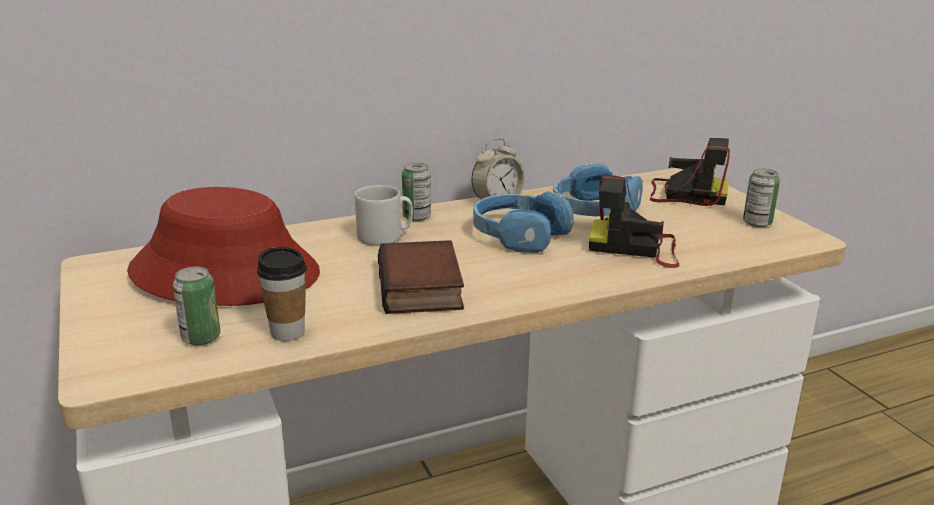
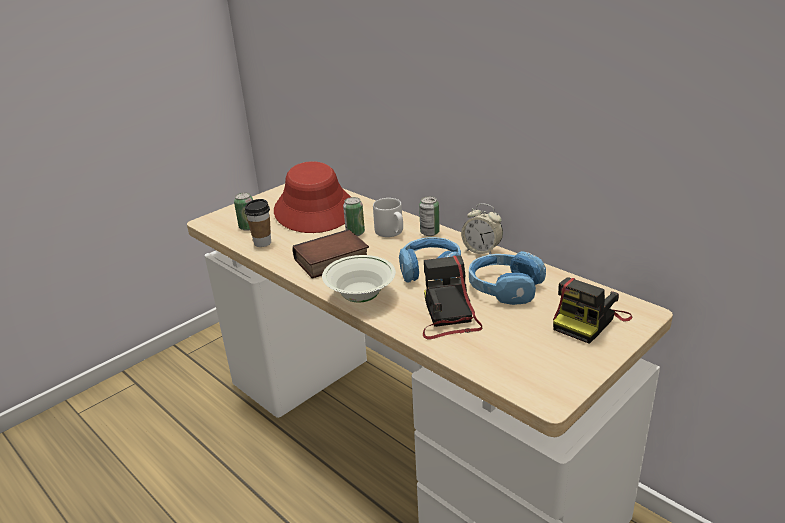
camera: 70 degrees right, 5 degrees up
(548, 286) = (360, 297): none -> white bowl
(685, 194) = (589, 321): camera -> camera turned 45 degrees clockwise
(757, 223) = (557, 366): can -> can (355, 233)

